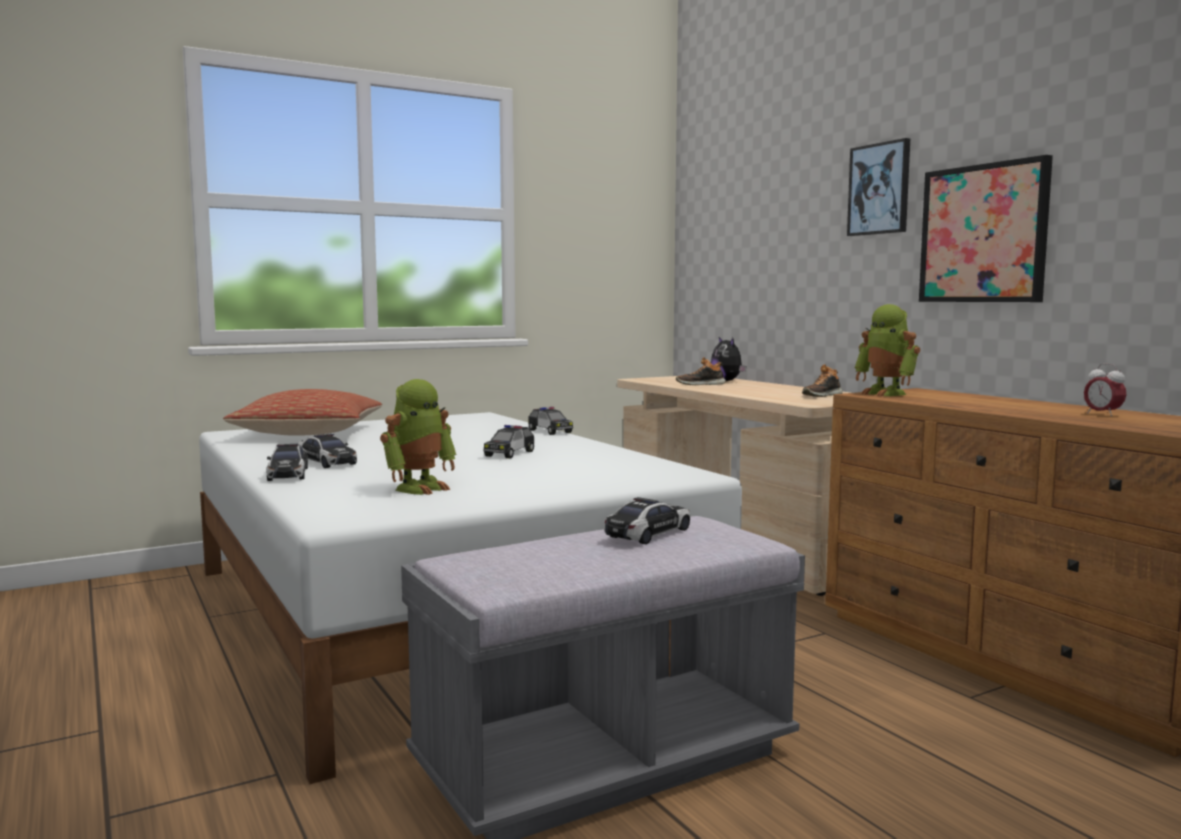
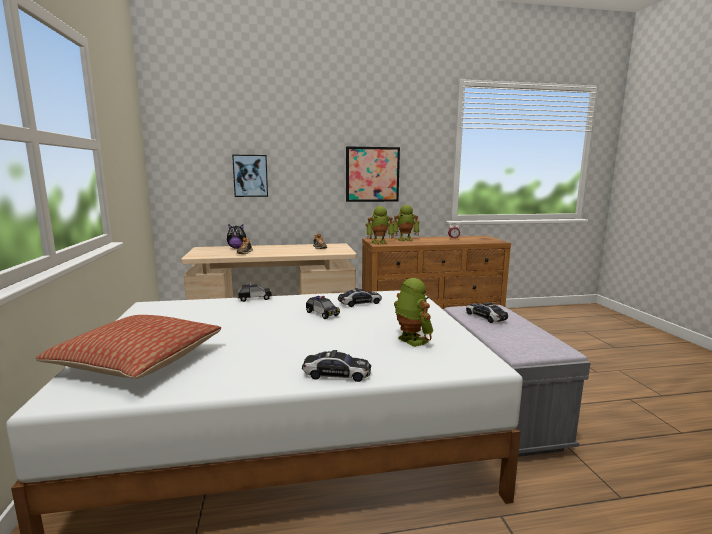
camera: 70 degrees left, 5 degrees up
(326, 462) = (299, 360): toy car -> toy car (359, 303)
(879, 189) = (318, 150): picture -> picture (250, 175)
(973, 399) = (405, 240): none -> toy robot

